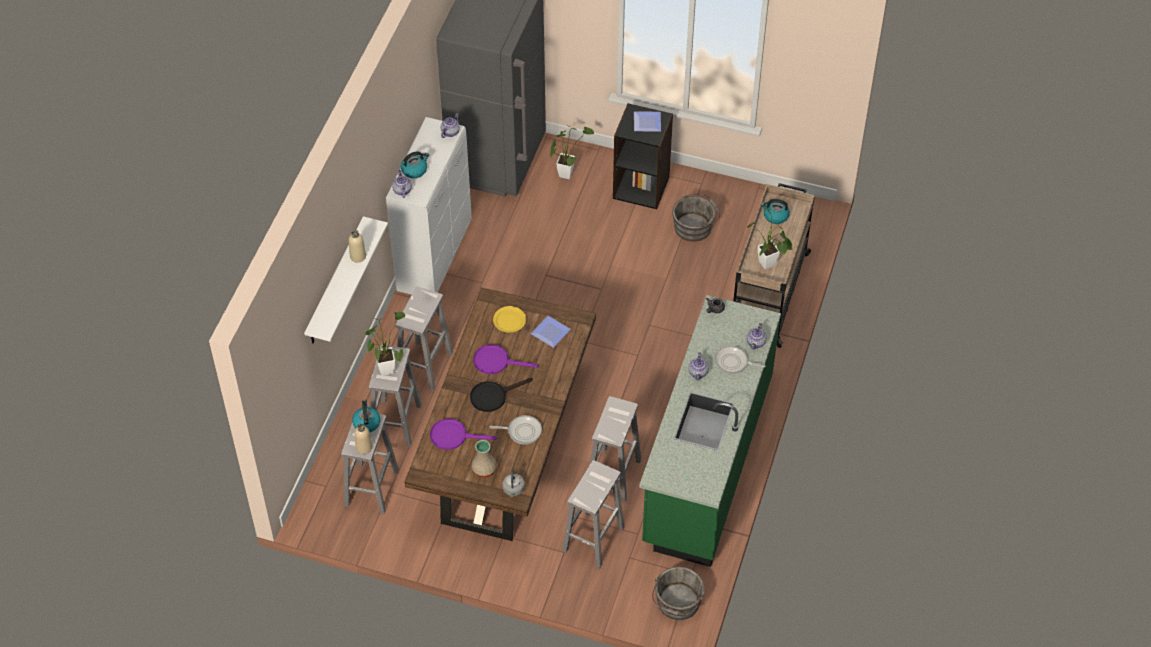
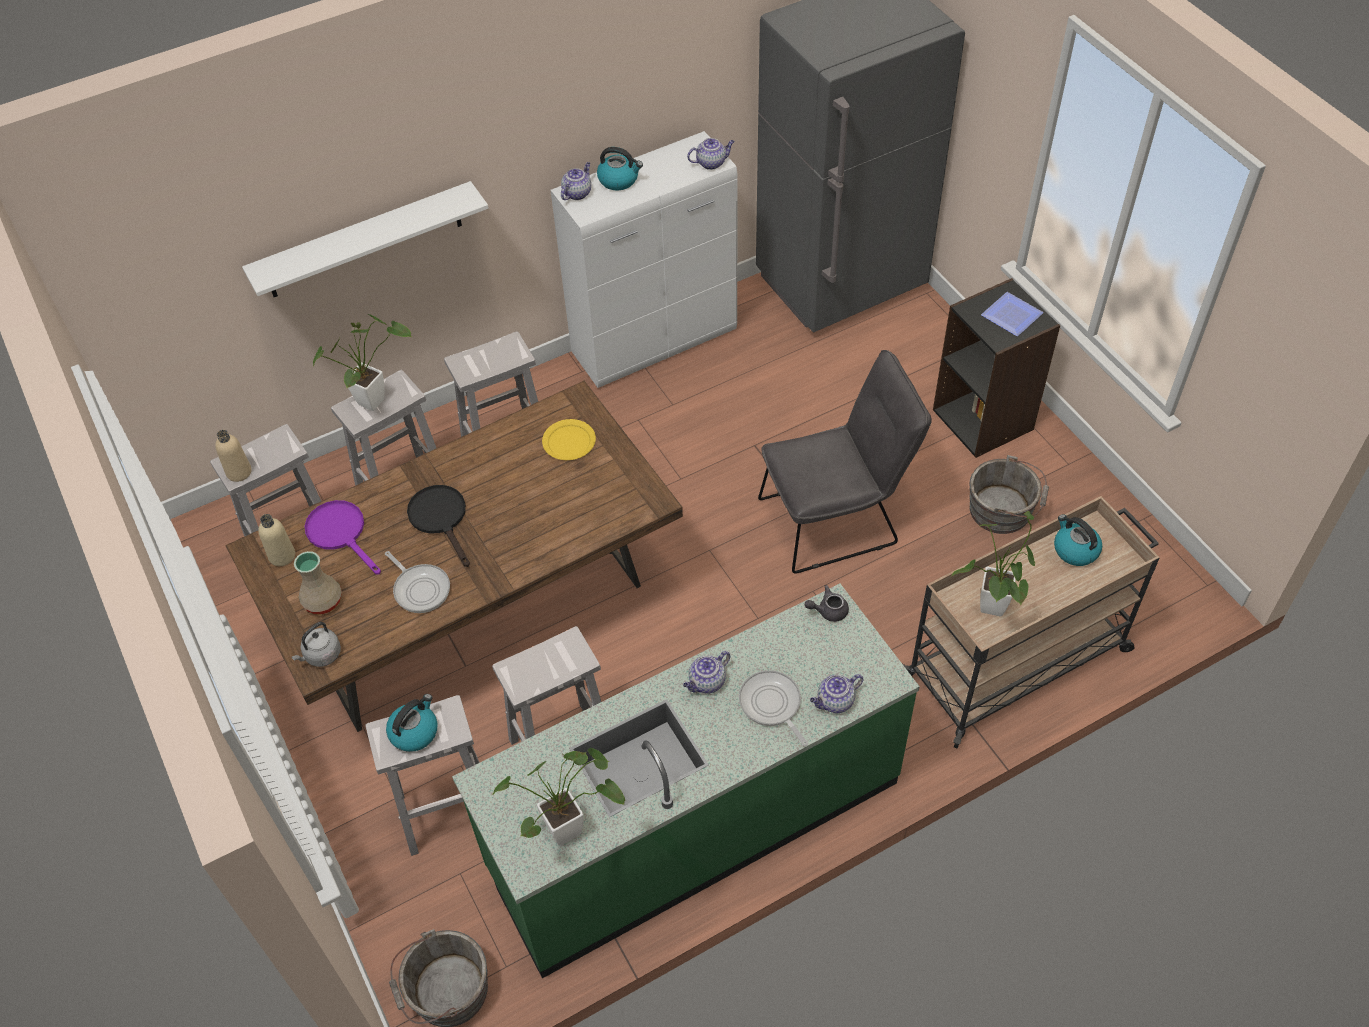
camera: 45 degrees right, 0 degrees up
(358, 256) = (406, 221): beige bottle -> beige bottle (282, 556)
(366, 422) = (277, 445): kettle -> kettle (414, 731)
(493, 396) = (441, 518): black frying pan -> black frying pan turned 45 degrees clockwise
(496, 361) = (495, 480): purple frying pan -> none
(550, 334) = (597, 493): plate -> none
(567, 172) = (909, 345): potted plant -> potted plant (572, 827)
(624, 284) = (837, 519): none -> grey chair

